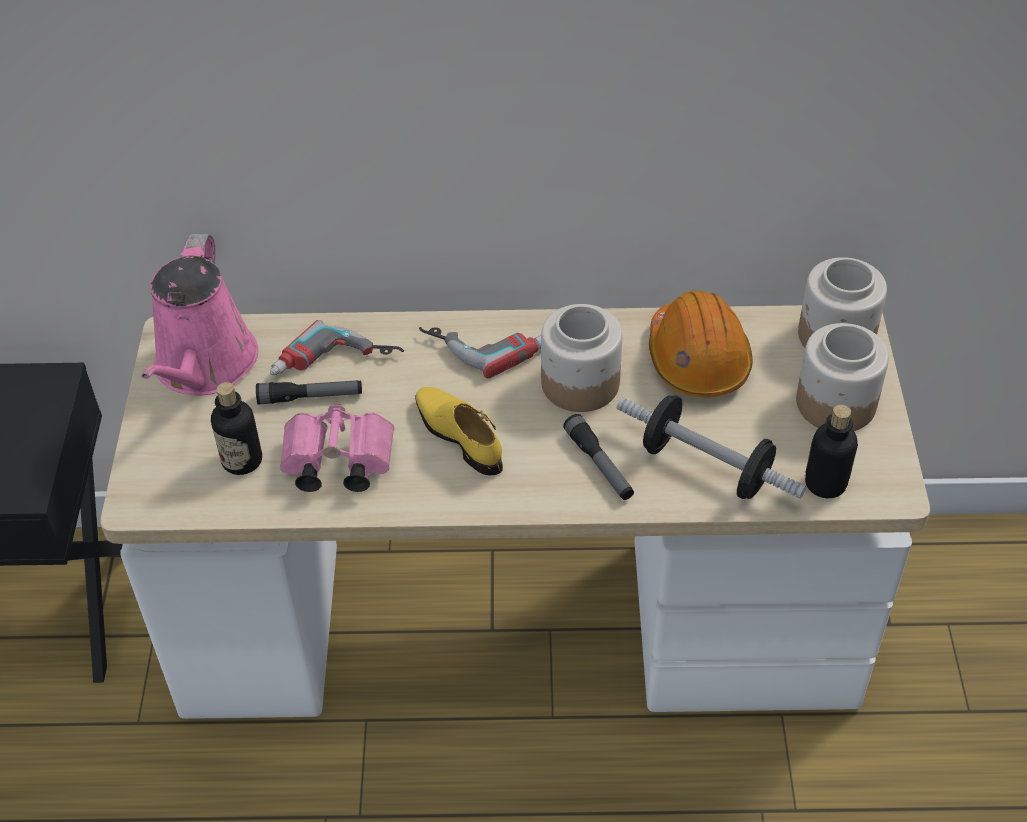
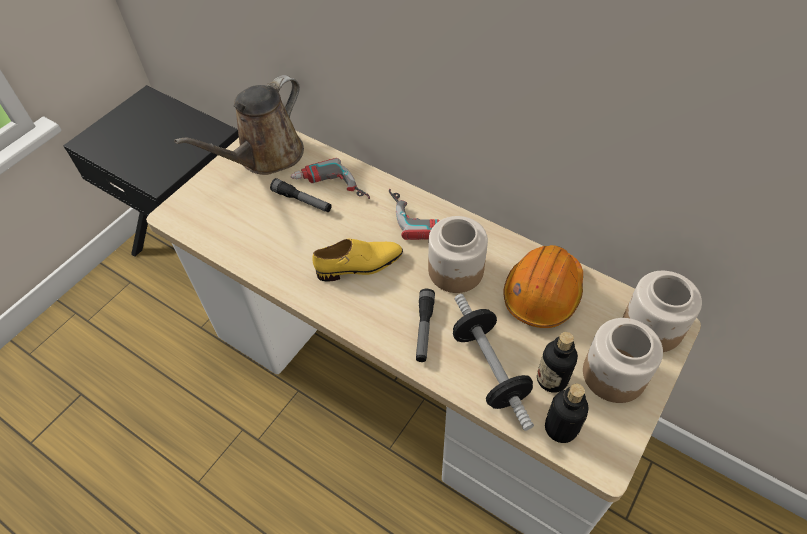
camera: 35 degrees right, 5 degrees up
(204, 367) = (266, 157): pink watering can -> brown watering can
(242, 460) = (238, 218): bottle -> bottle (552, 379)
(335, 464) = (281, 246): pink binoculars -> none
(459, 435) = (360, 265): yellow shoe -> yellow shoe turned 75 degrees clockwise

